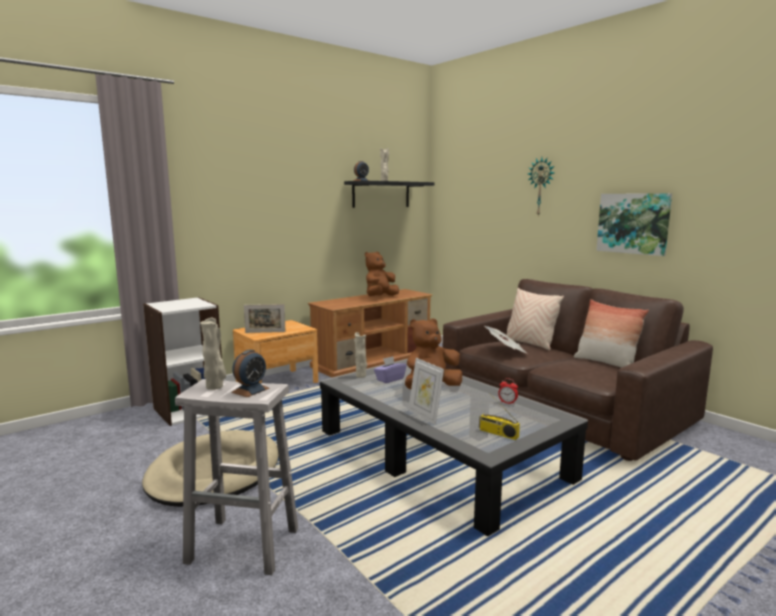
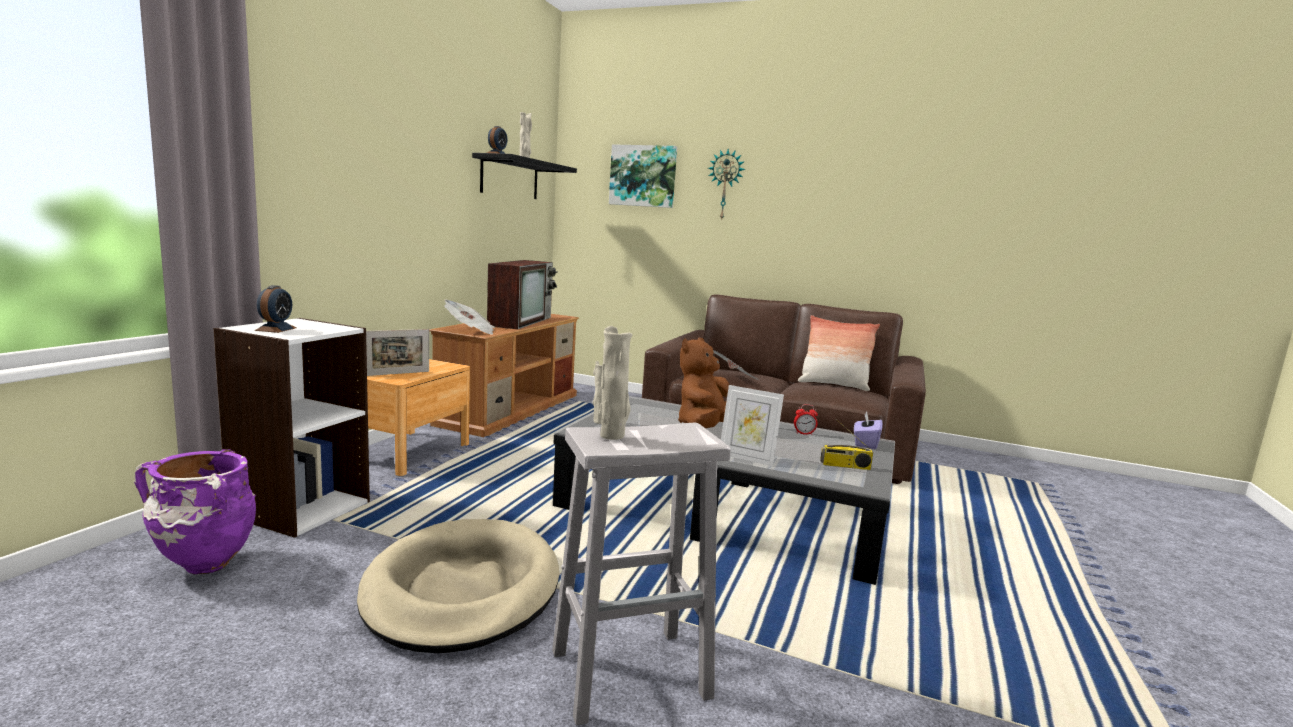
camera: 30 degrees left, 0 degrees up
(119, 433) = (205, 565): none -> purple vase
(250, 390) = (670, 434): alarm clock -> alarm clock (276, 329)
(330, 305) = (470, 331): none -> newspaper
(380, 297) = (520, 321): brown plush toy -> television
(390, 379) = (641, 422): purple tissue box -> purple tissue box (865, 443)
(530, 344) = (735, 371): beige pillow -> none
(633, 223) = (838, 232): picture -> picture (643, 176)

